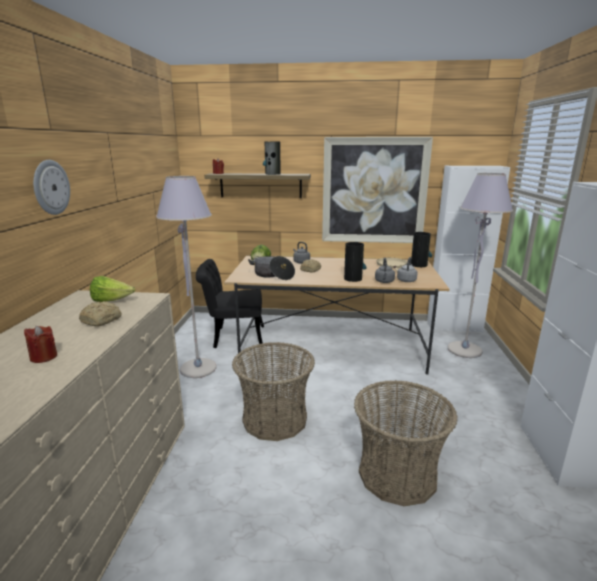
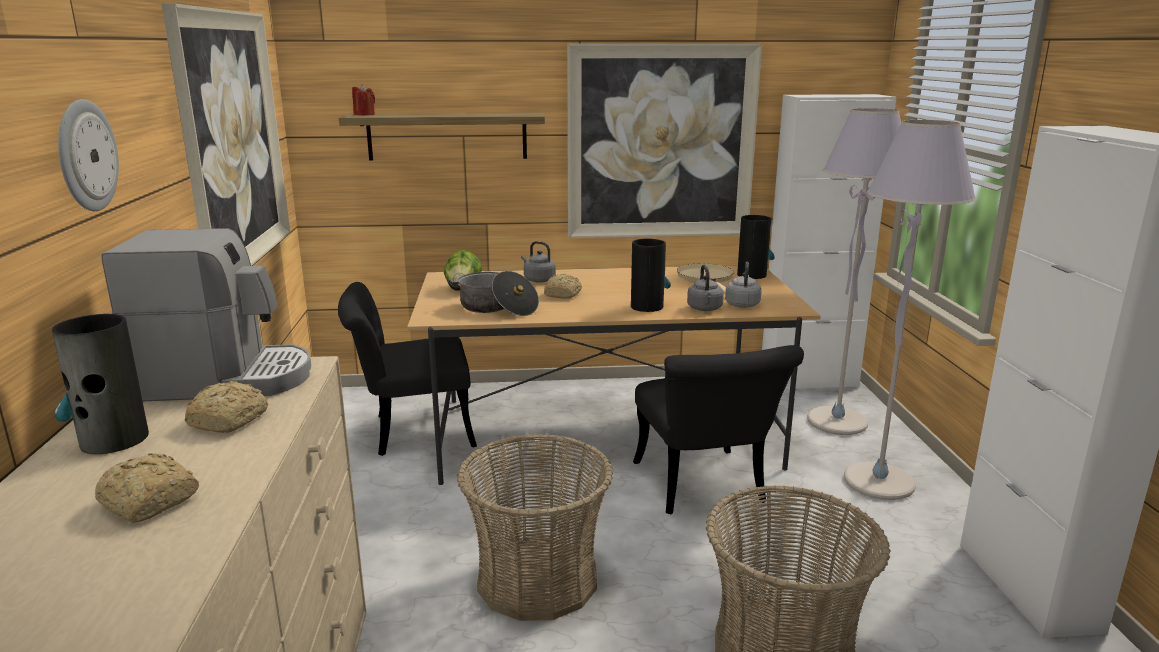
camera: 10 degrees left, 0 degrees up
(43, 357) = (149, 503): red candle -> bread
(111, 301) = (227, 379): lettuce -> coffee machine
(145, 184) = (232, 140): none -> picture
(198, 369) = (361, 499): grey floor lamp -> grey floor lamp (879, 483)
(272, 174) = (473, 114): vase -> vase (114, 440)
(378, 380) = (704, 489): none -> black chair

